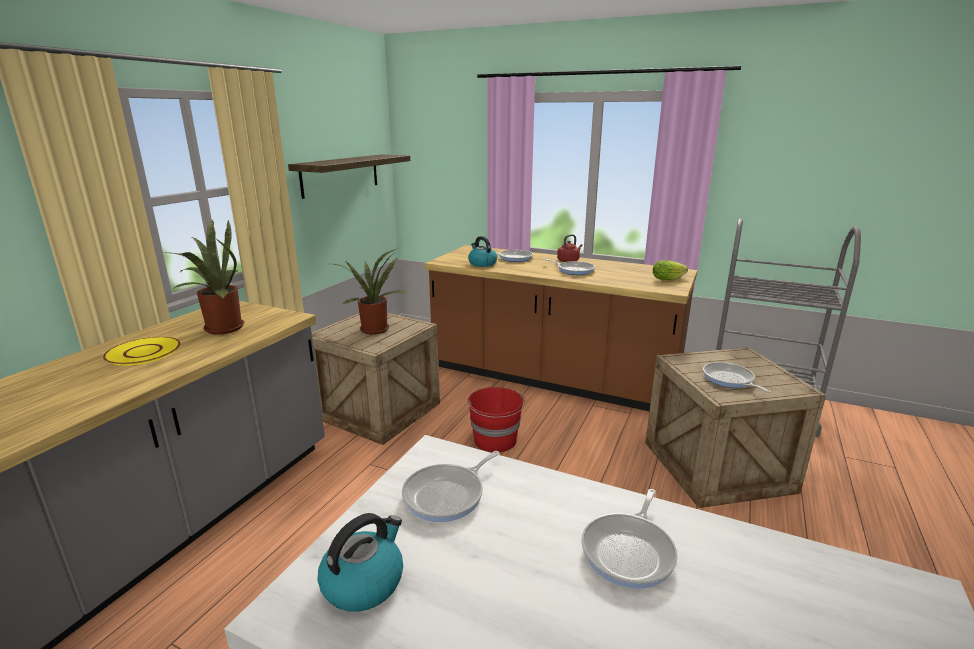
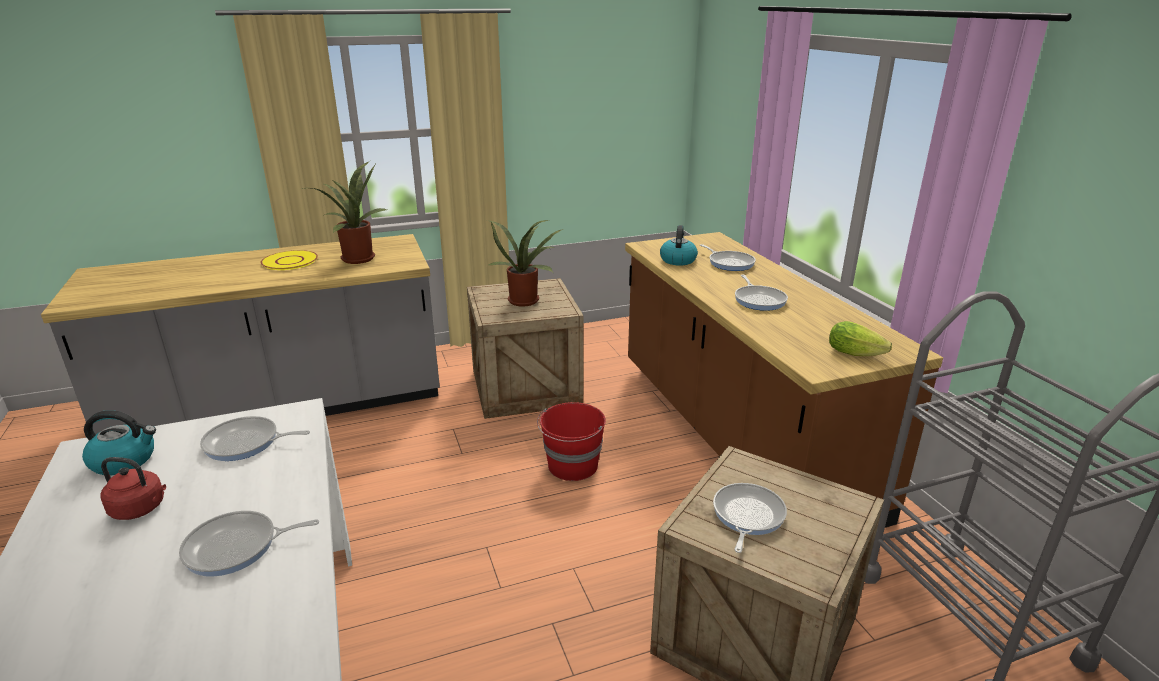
camera: 45 degrees right, 5 degrees up
(340, 175) = (597, 122): shelf -> none
(569, 261) = (786, 286): red kettle -> red kettle (141, 509)

